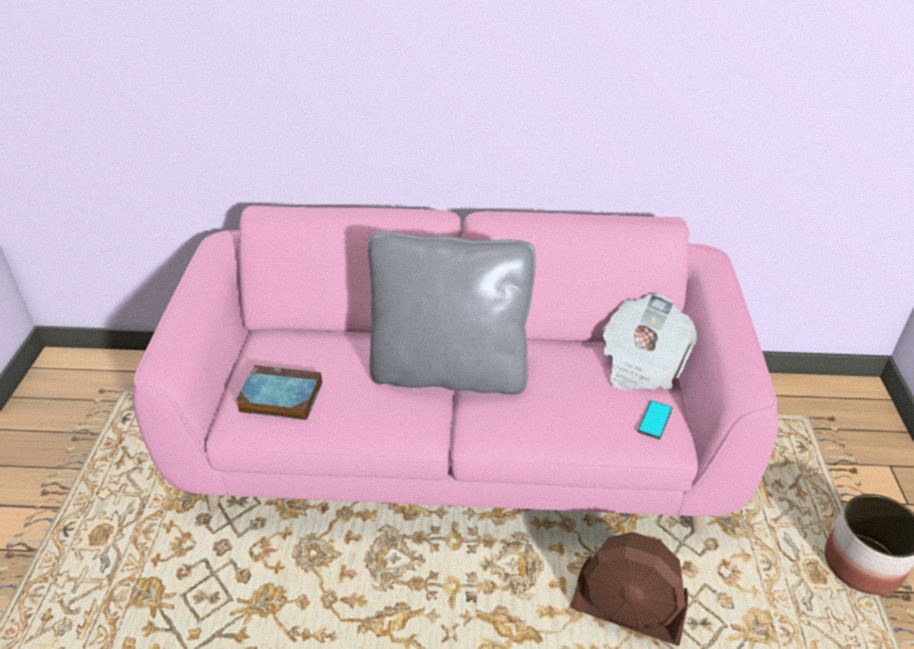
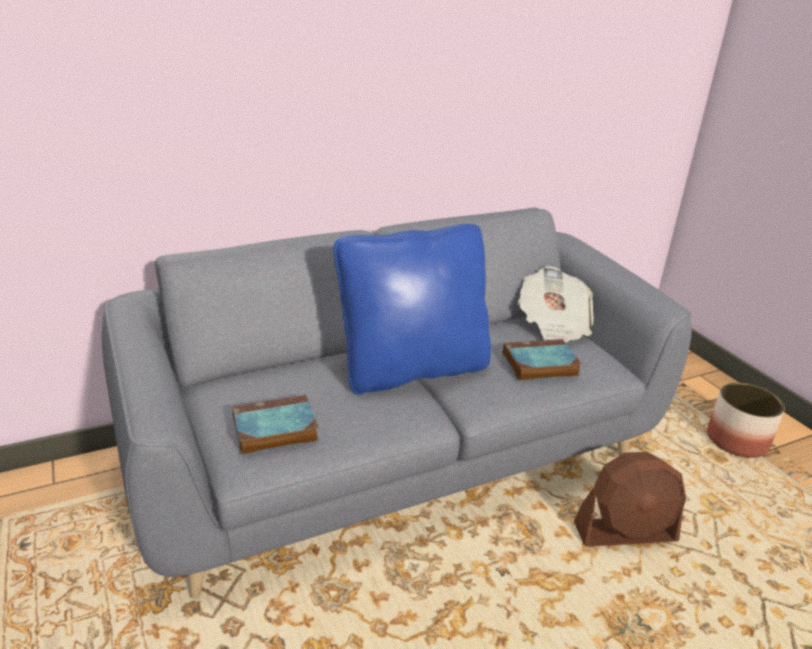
camera: 30 degrees left, 10 degrees down
(449, 372) = (412, 369): grey pillow -> blue pillow
(457, 447) = (398, 458): pink sofa -> grey sofa
(579, 407) = (539, 365): none -> book
(655, 420) = (598, 359): phone -> none

